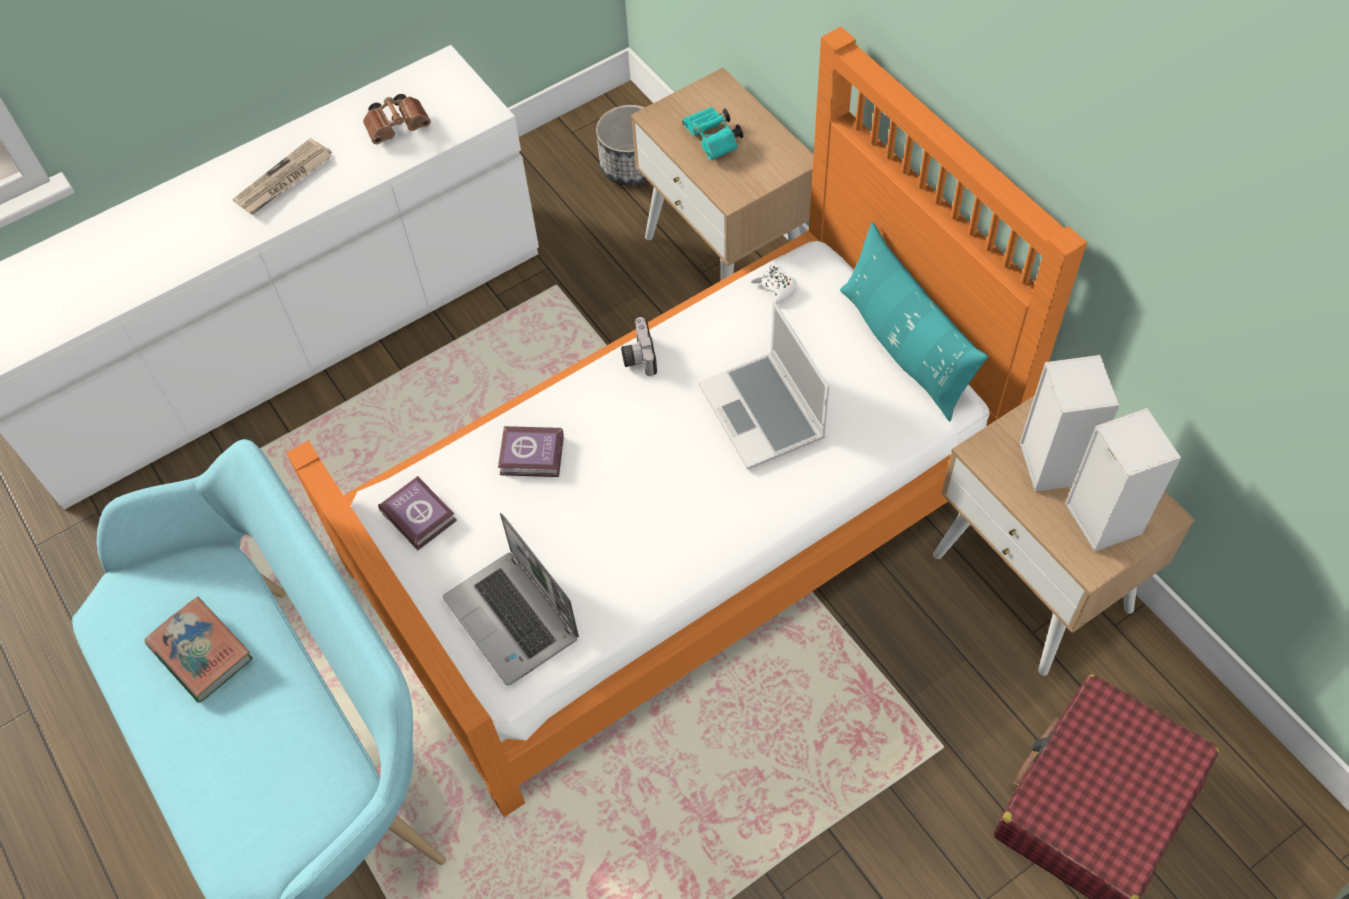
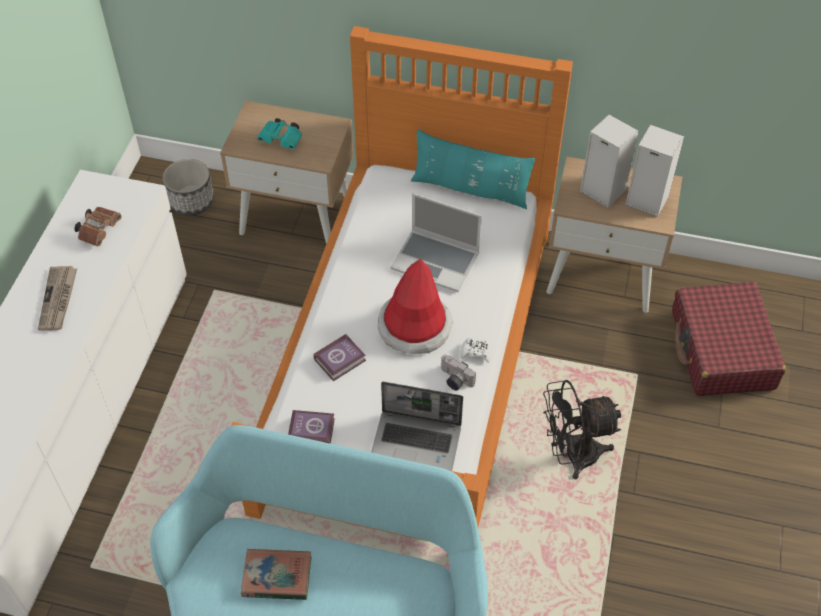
camera: 45 degrees left, 5 degrees down
(637, 356) = (342, 276): camera -> camera (454, 380)
(654, 476) = (414, 327): none -> hat
(755, 782) = (572, 455): none -> black fan
(774, 287) = (377, 199): white game controller -> white game controller (476, 352)

